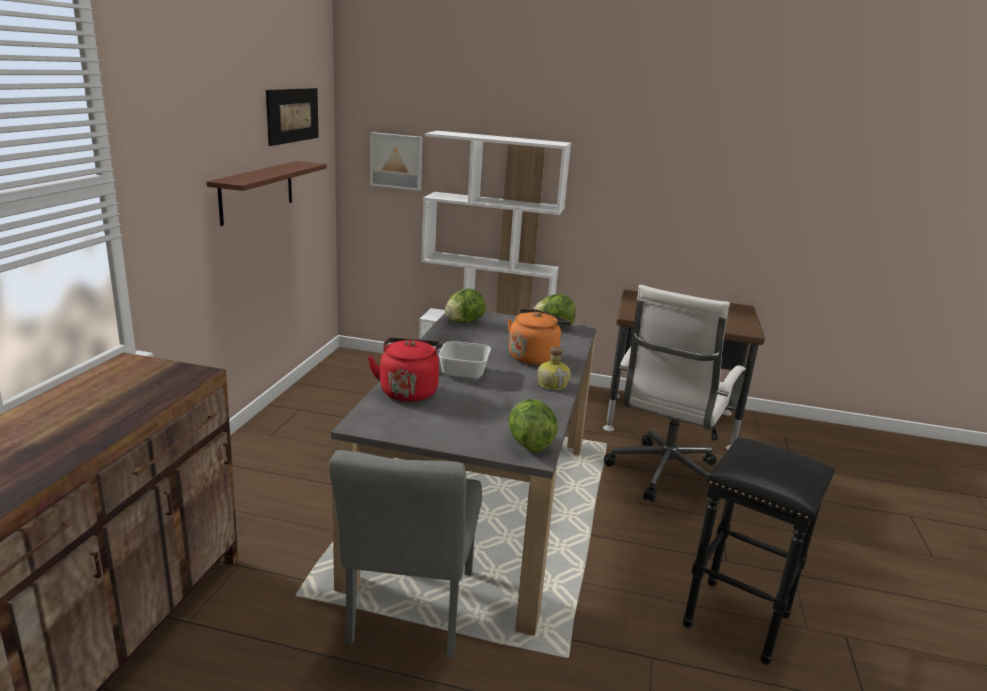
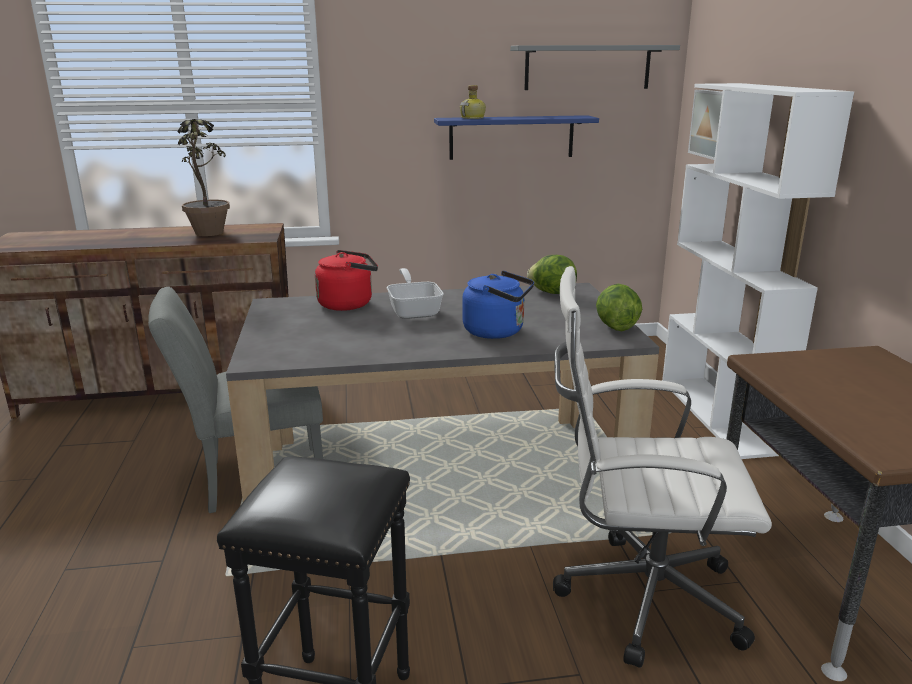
camera: 70 degrees right, 0 degrees up
(115, 399) = (209, 235): none -> potted plant
(257, 191) = (511, 137): brown shelf -> blue shelf
(293, 115) = (587, 67): picture -> grey shelf
(529, 444) = (275, 357): lettuce -> none
(534, 357) = (497, 331): orange kettle -> blue kettle
(553, 384) = (430, 348): bottle -> bottle (473, 118)

